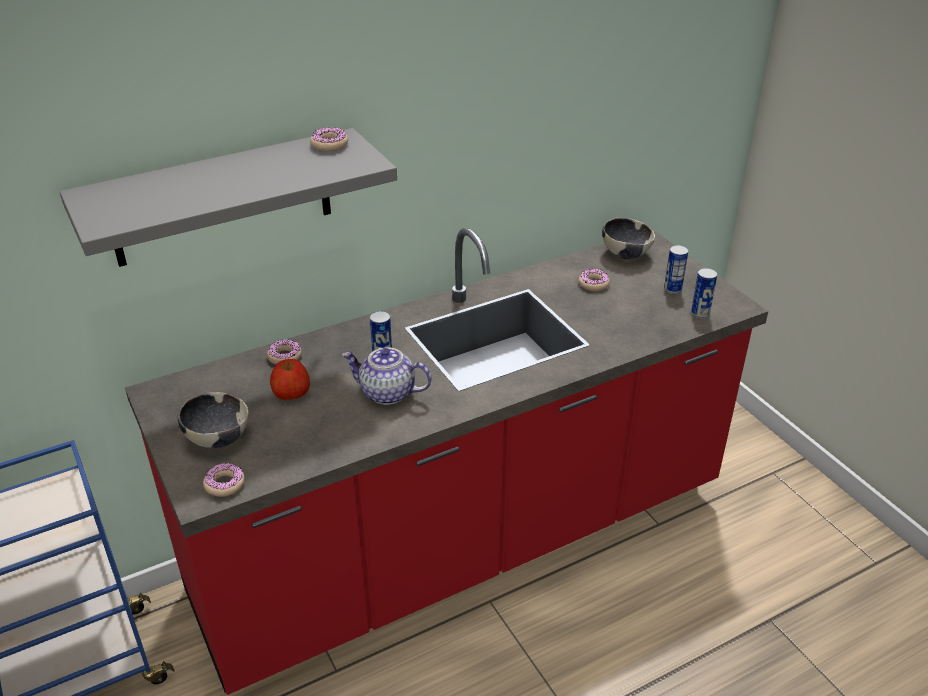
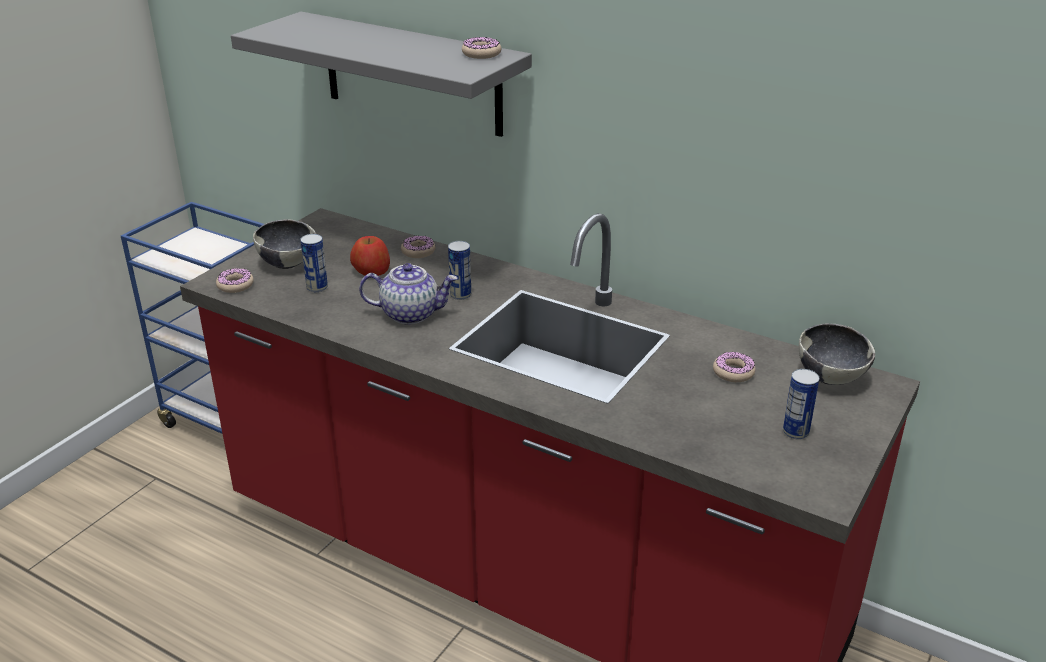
camera: 60 degrees right, 5 degrees down
(387, 393) = (411, 314): teapot -> teapot turned 105 degrees clockwise
(700, 313) = (767, 467): can -> can (317, 287)

